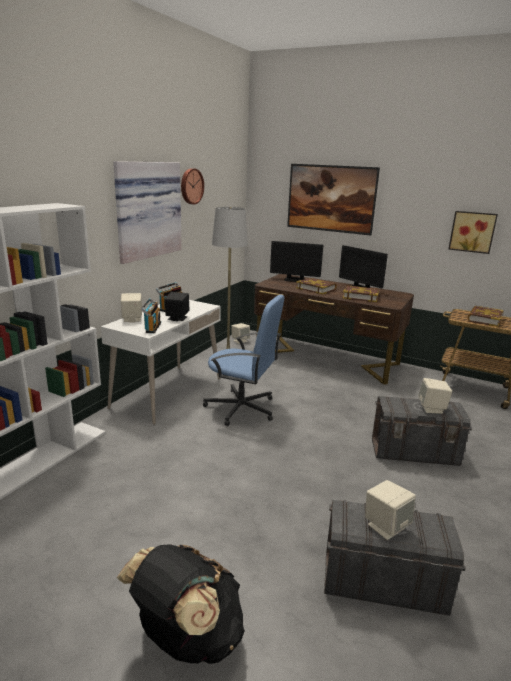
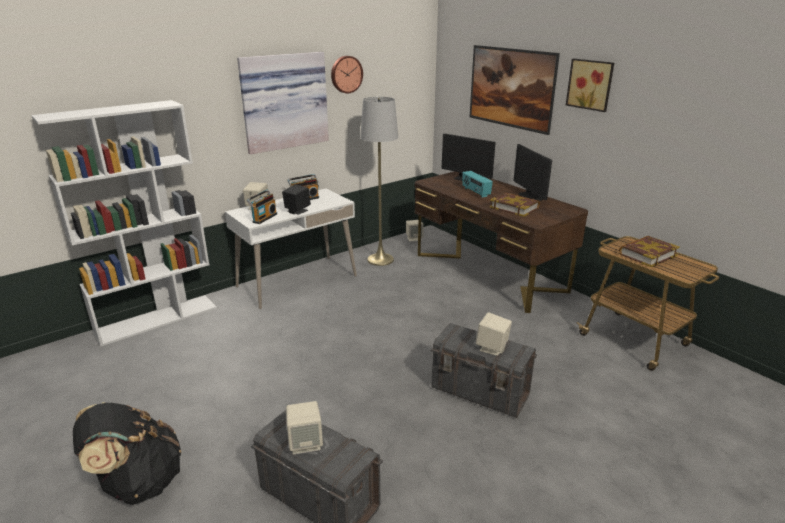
camera: 25 degrees right, 5 degrees up
(242, 408) = (349, 309): blue office chair -> none
(316, 288) = (475, 192): book -> radio
(472, 232) = (657, 141): picture -> picture (590, 84)

